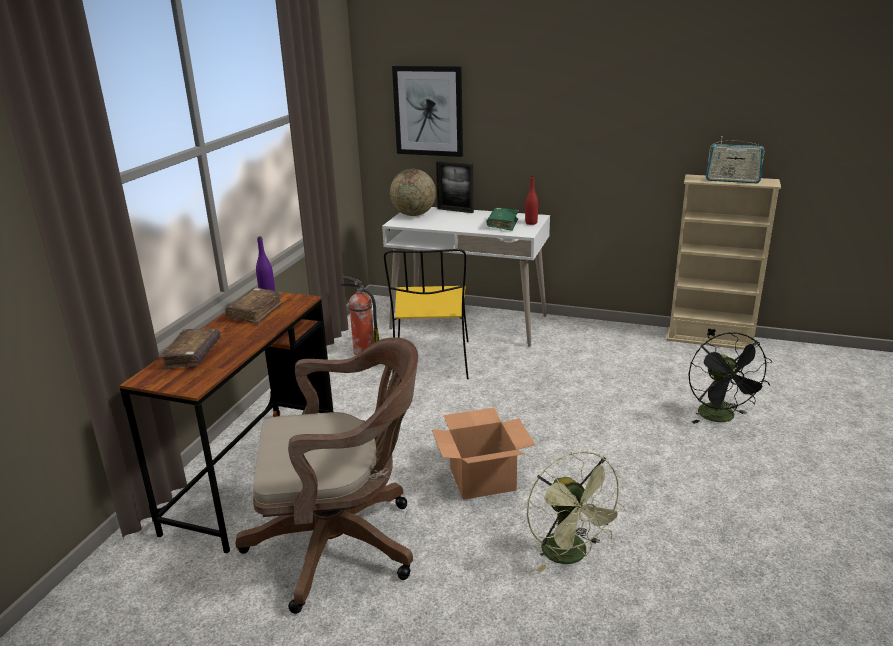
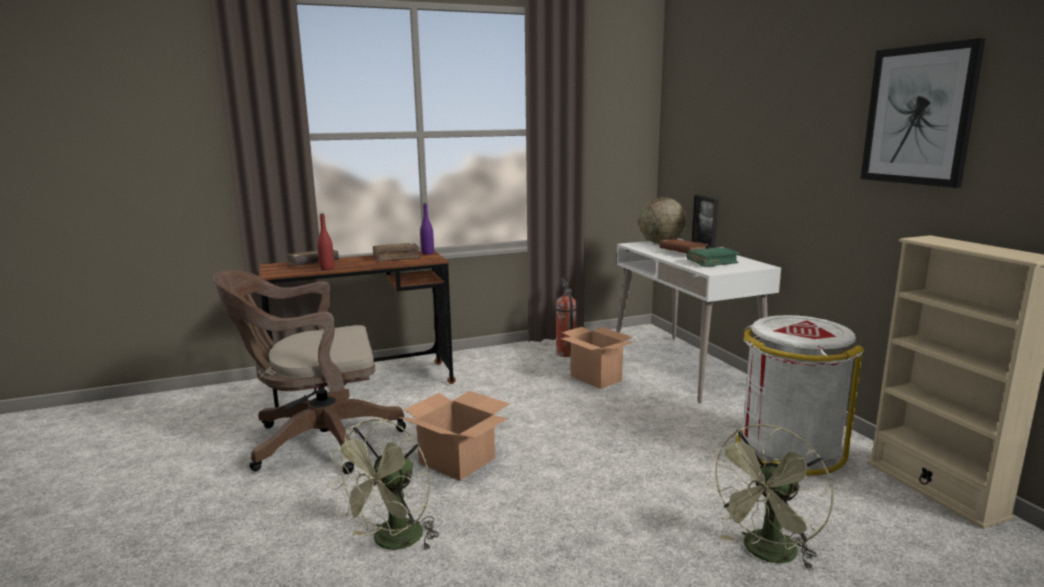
camera: 50 degrees right, 10 degrees down
(343, 544) = (317, 441): brown office chair -> brown office chair turned 120 degrees clockwise
(428, 111) = (702, 144): picture -> picture (919, 115)
(431, 362) = (595, 378): yellow chair -> cardboard box
(458, 220) = (683, 253): none -> brown book
(531, 223) = (741, 267): red bottle -> red bottle (327, 268)
(624, 352) = (787, 449): none -> white trash can
(721, 418) = (767, 554): black fan -> green fan
(732, 180) = (974, 247): radio -> none

